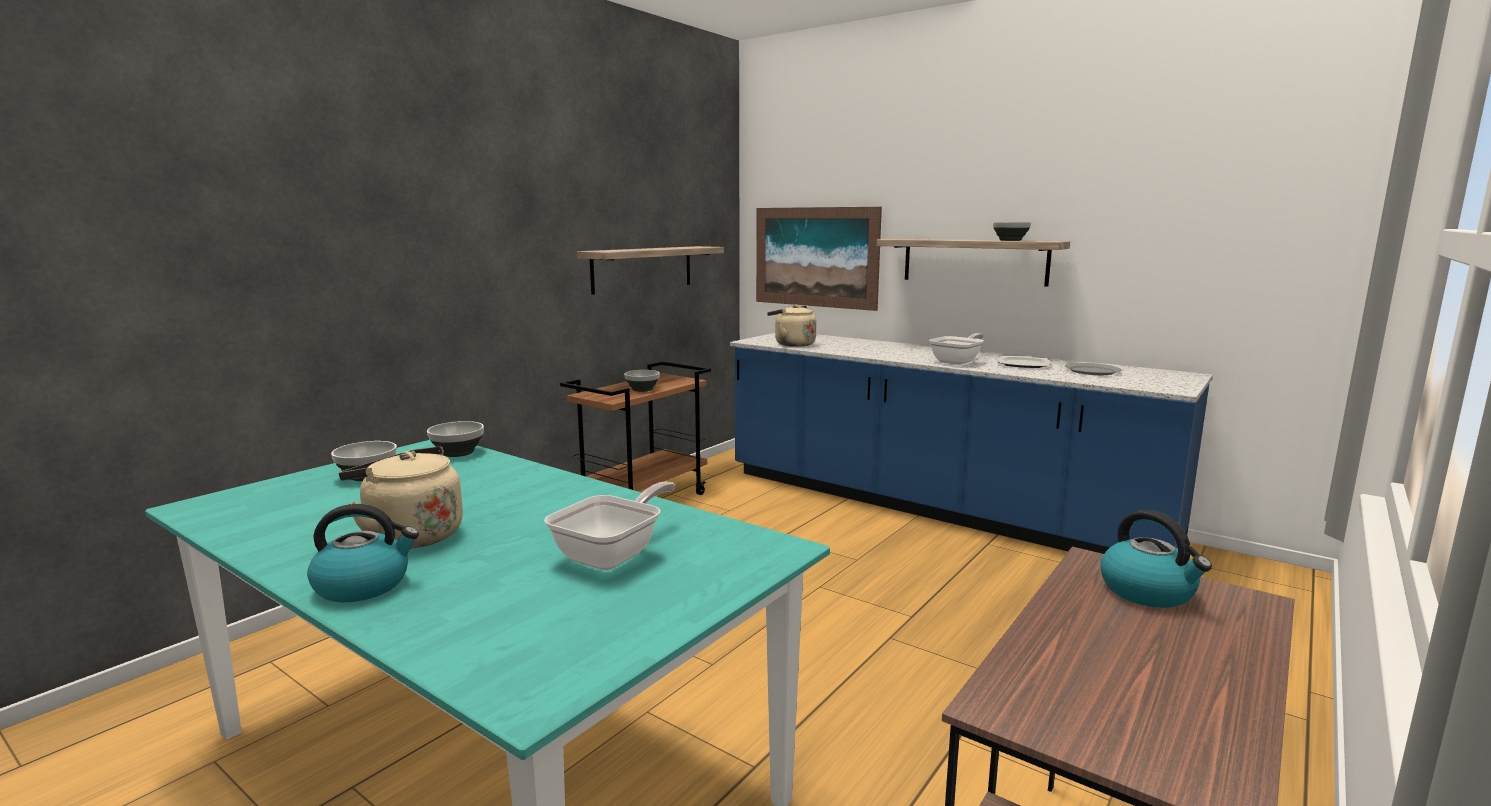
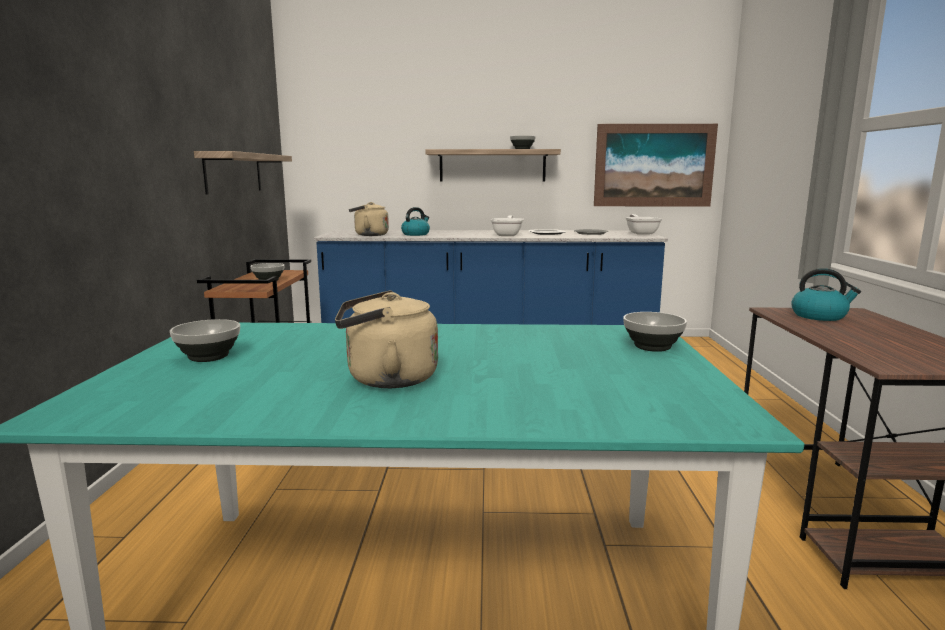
camera: 35 degrees left, 0 degrees up
(364, 585) = (448, 411): kettle -> kettle (416, 234)
(457, 452) = (253, 329): bowl -> bowl (651, 347)
(614, 554) = (569, 353): frying pan -> frying pan (641, 233)
(815, 257) = (360, 166): picture -> picture (654, 165)

